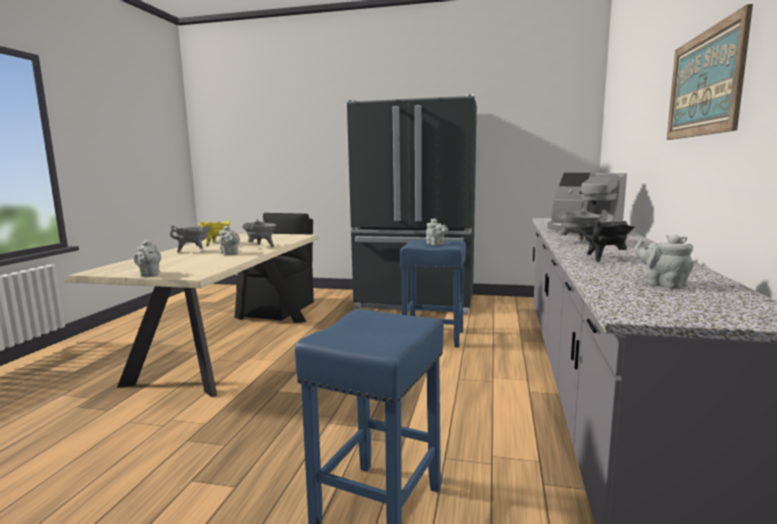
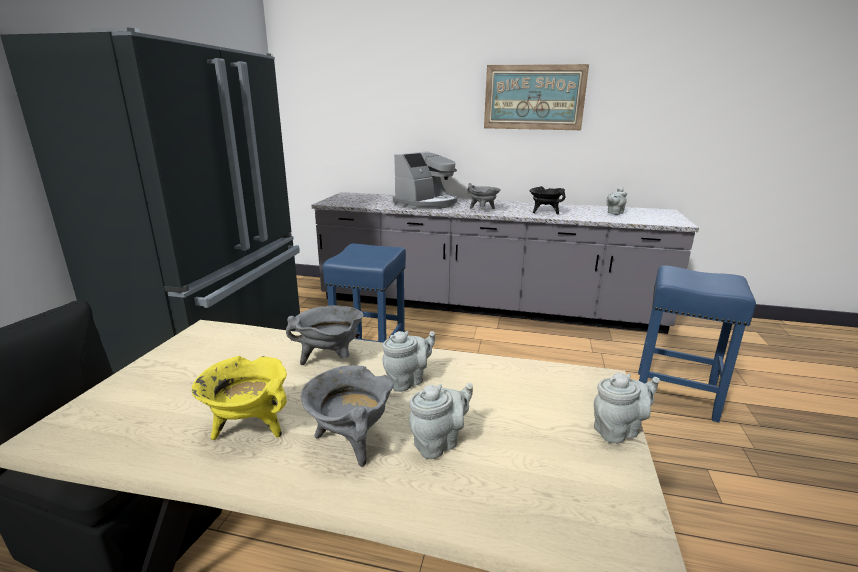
camera: 90 degrees left, 10 degrees up
(436, 244) = (371, 253): grey teapot -> grey teapot (439, 442)

